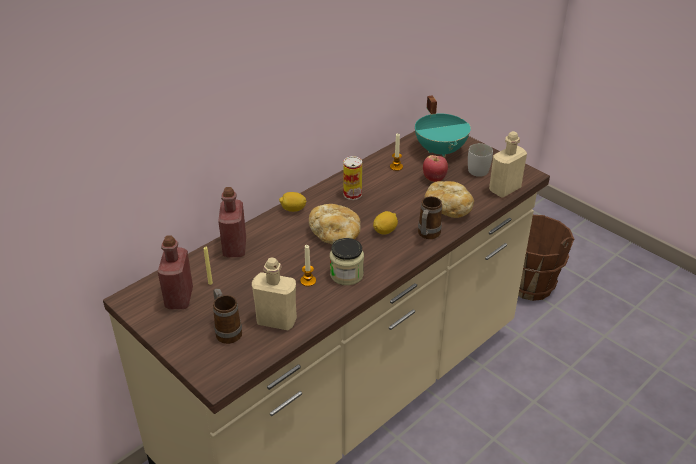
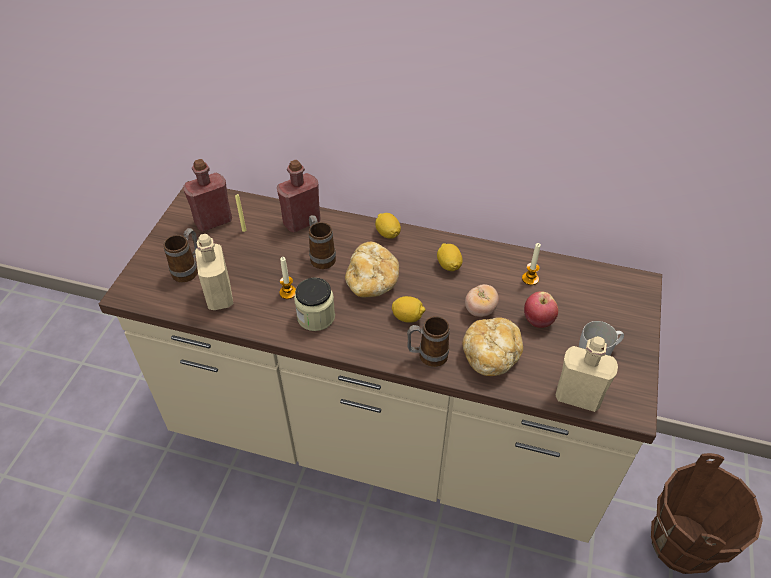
camera: 60 degrees right, 10 degrees up
(285, 251) = (321, 256): none -> mug
(352, 194) = (448, 265): can -> lemon
(405, 198) = (480, 310): none -> tomato
(441, 150) = (601, 304): turquoise cooking pot -> none

